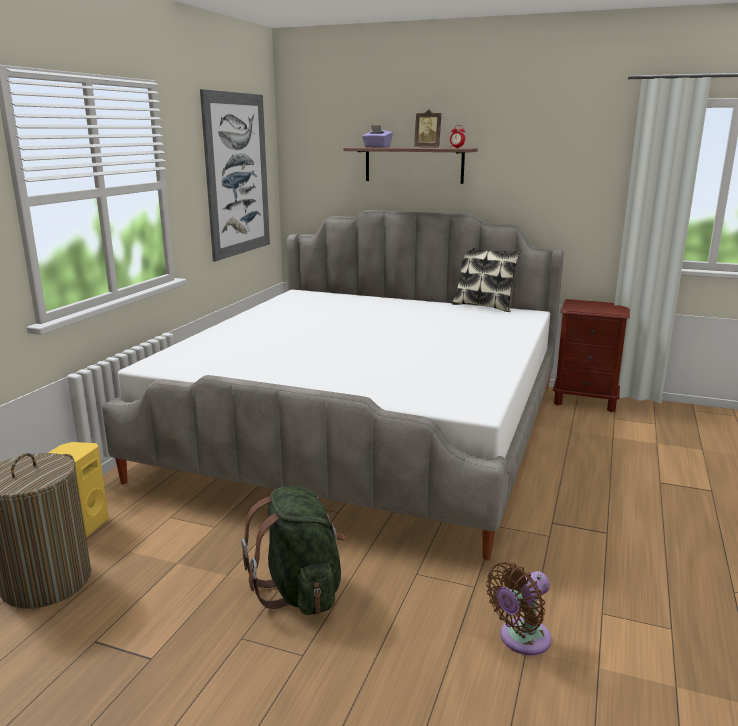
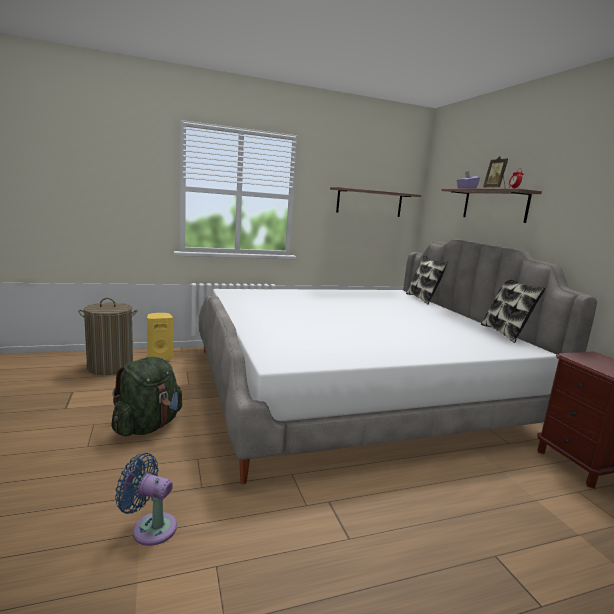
camera: 50 degrees right, 5 degrees down
(237, 175) = (369, 203): picture -> shelf
(341, 293) = (423, 299): none -> pillow
(521, 639) = (150, 527): brown fan -> blue fan

